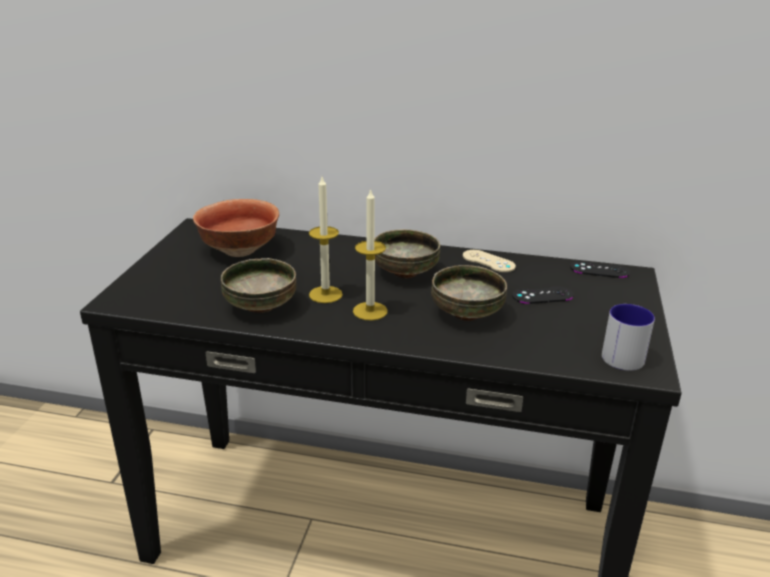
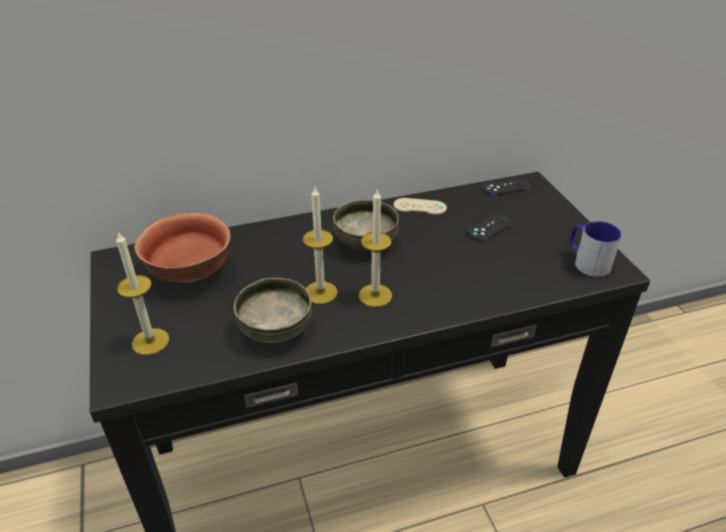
camera: 30 degrees left, 10 degrees up
(163, 283) = (150, 341): none -> candle
(465, 314) = (451, 268): bowl -> none

